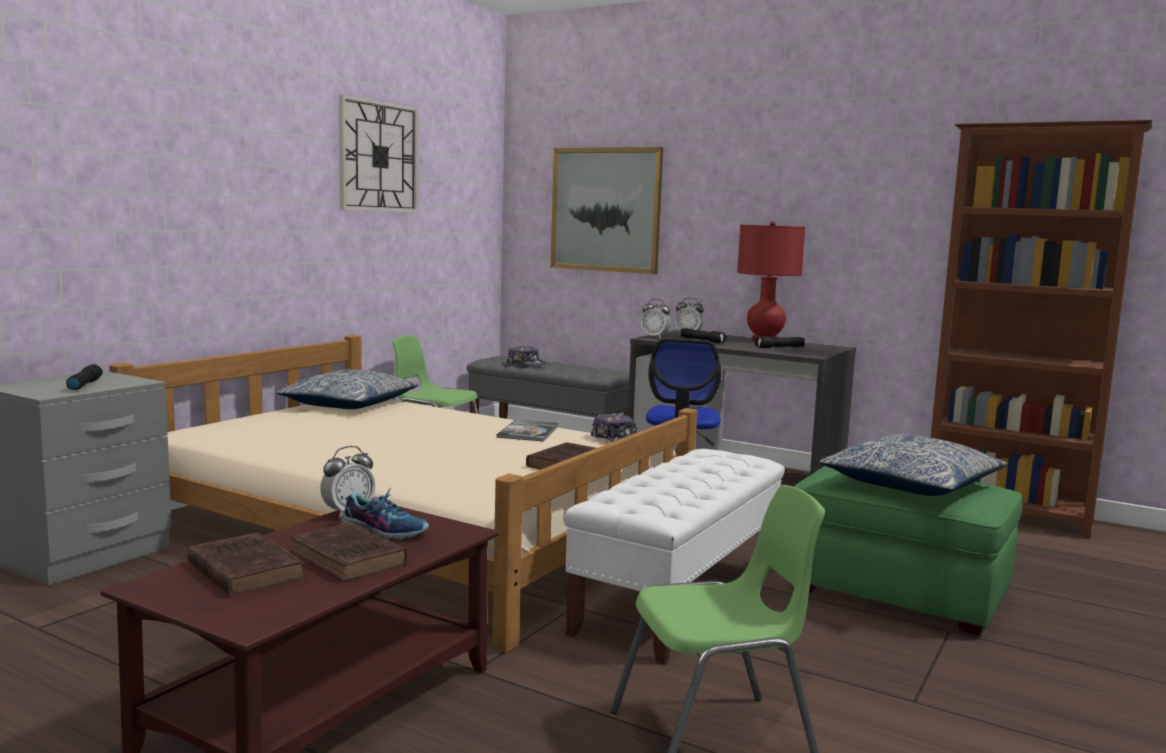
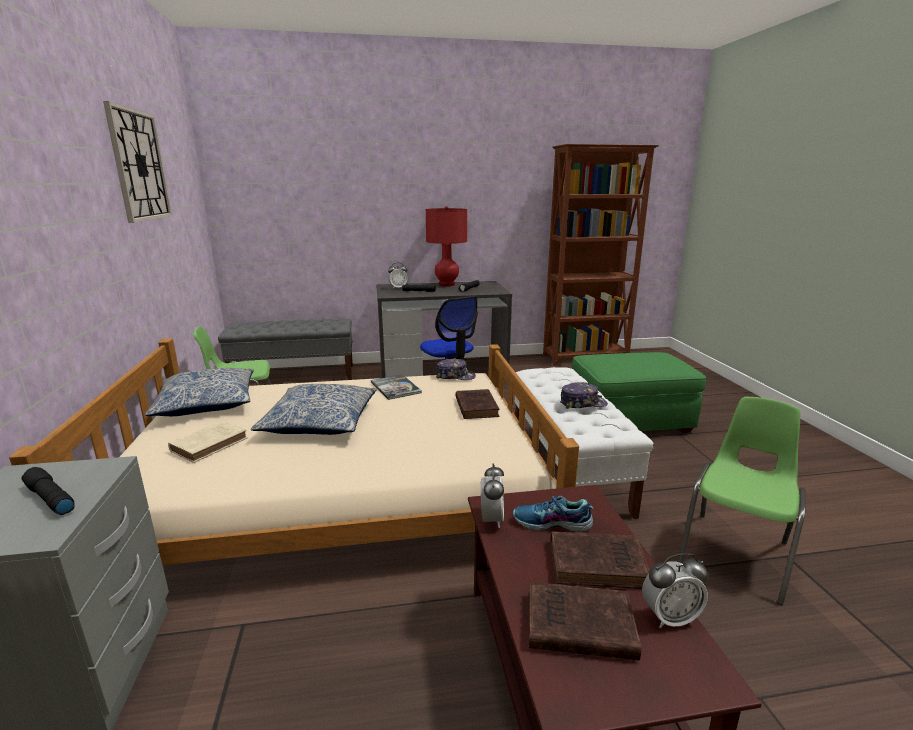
camera: 40 degrees left, 10 degrees up
(291, 425) = (211, 444): none -> beige book
(384, 532) = (552, 523): shoe -> shoe turned 150 degrees counterclockwise
(526, 364) = (269, 327): cap -> cap (582, 403)
(606, 209) = (307, 201): picture -> none
(655, 337) = (388, 294): alarm clock -> alarm clock (669, 618)
(911, 484) = (643, 363): pillow -> pillow (320, 422)

